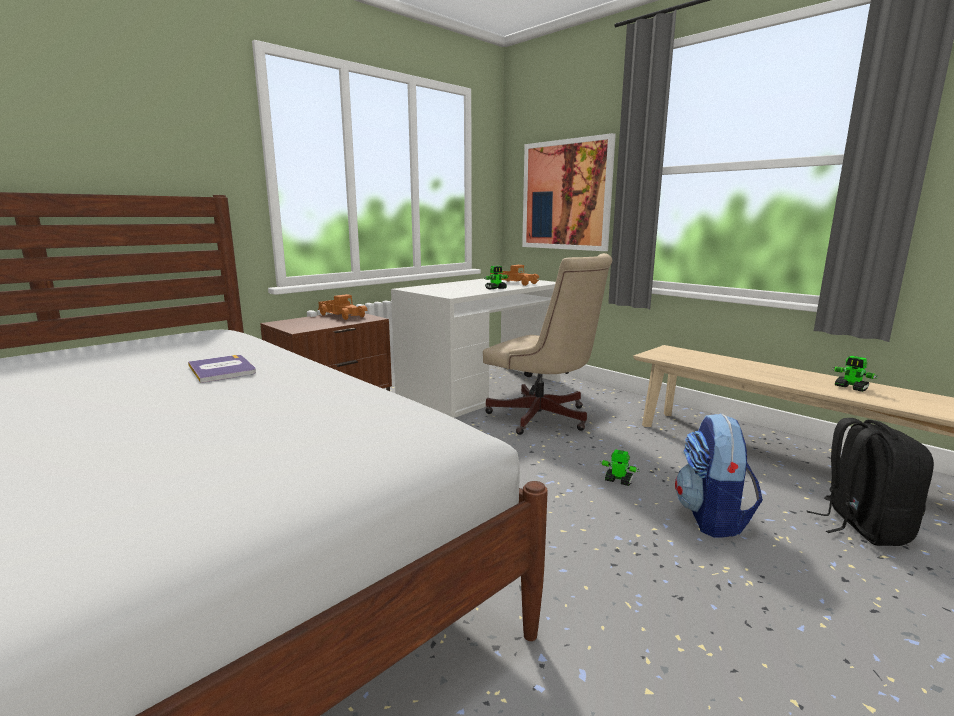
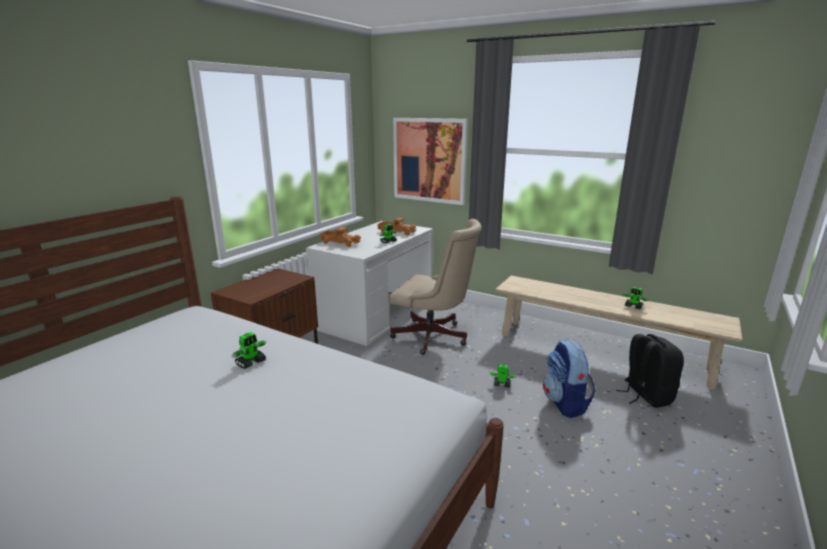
camera: 15 degrees left, 5 degrees up
(222, 369) = (251, 362): book -> toy robot
(342, 315) = (273, 276): toy truck -> toy truck (340, 242)

